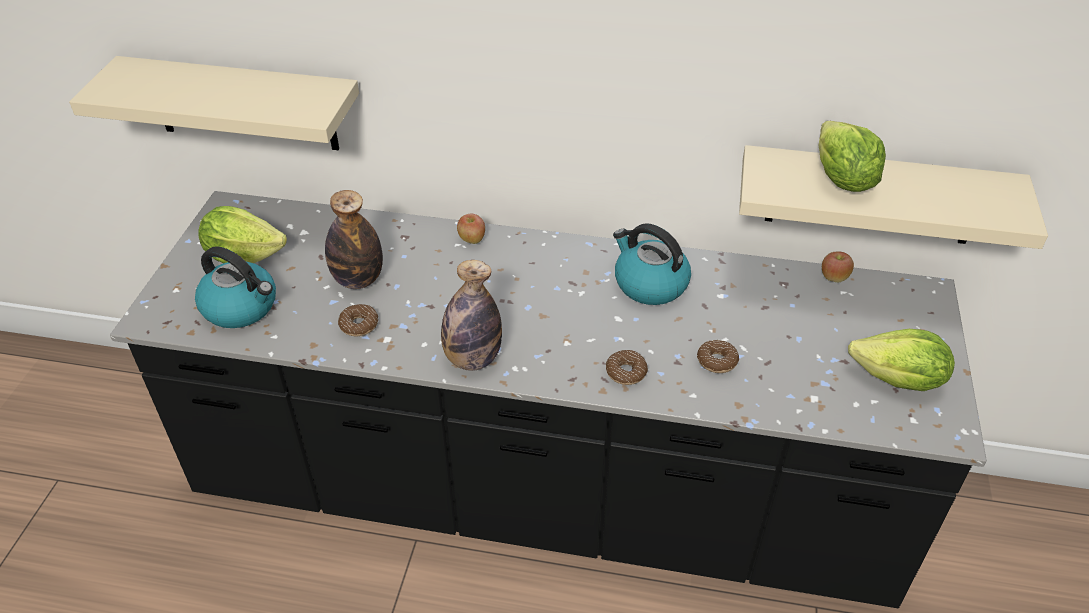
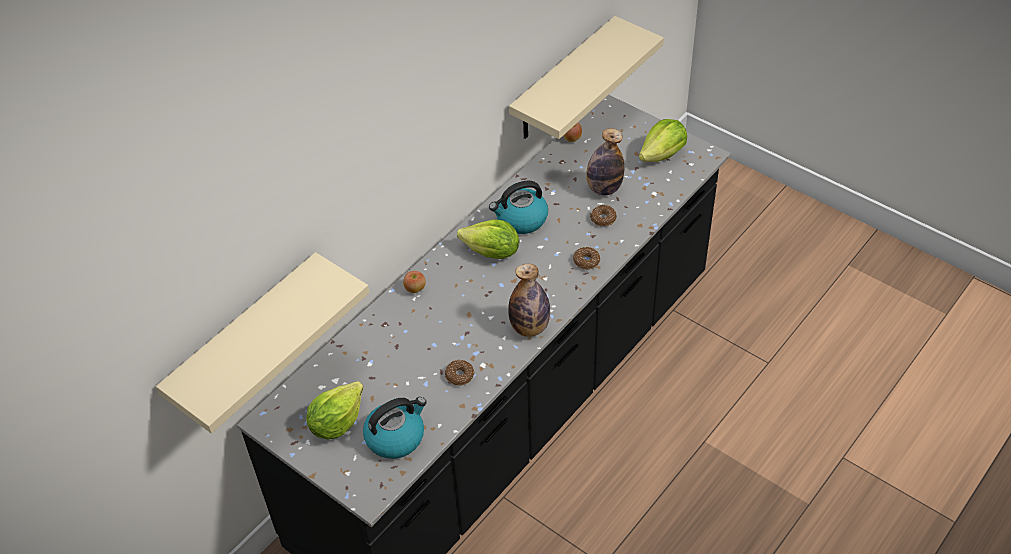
camera: 60 degrees left, 5 degrees up
(358, 280) = (413, 363): bottle -> bottle (604, 188)
(841, 180) = (569, 84): lettuce -> lettuce (492, 253)

